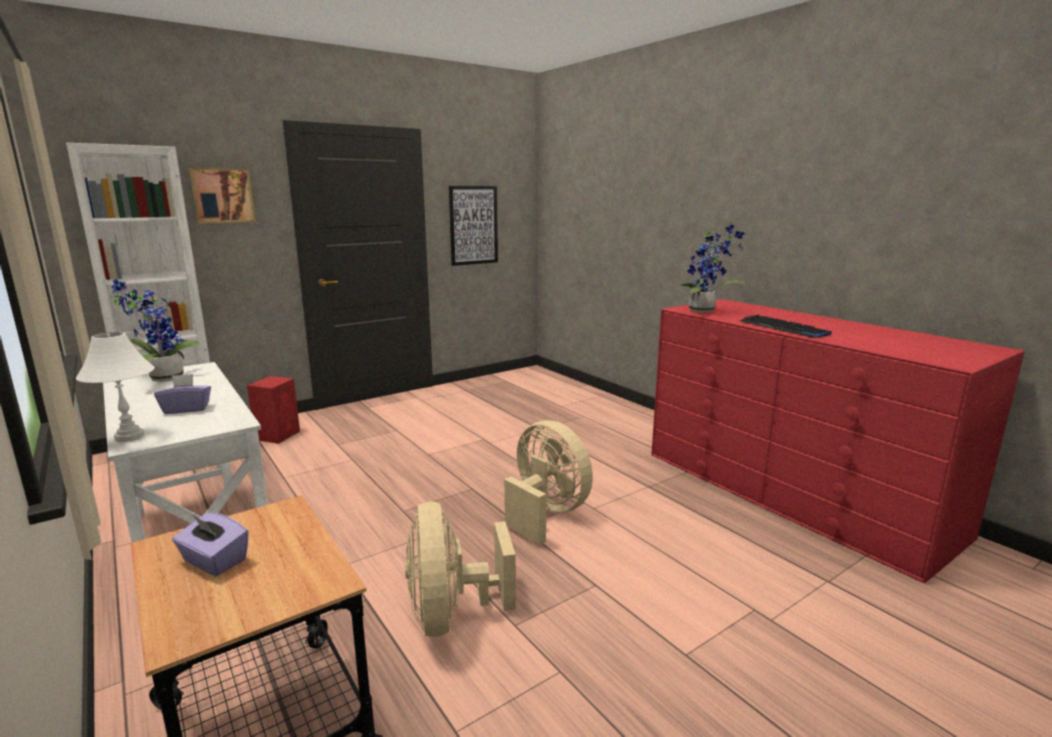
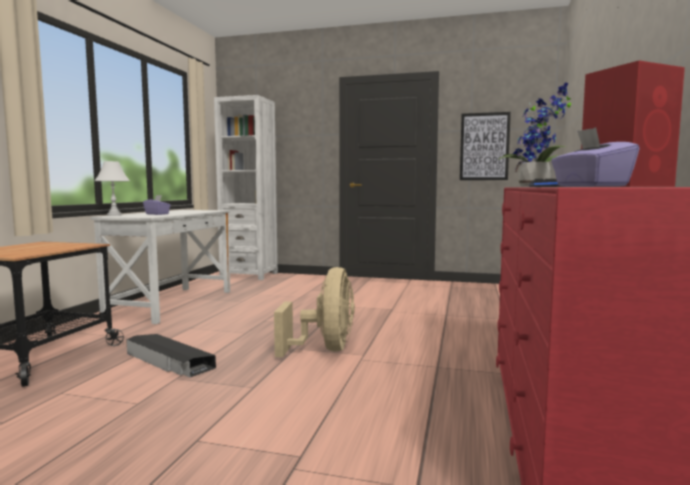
camera: 50 degrees right, 10 degrees down
(162, 378) = (192, 210): potted plant -> none
(214, 561) = (30, 247): purple tissue box -> purple tissue box (589, 186)
(222, 195) = (300, 126): picture -> none
(278, 435) = (297, 280): red speaker -> red speaker (626, 186)
(451, 615) = (169, 361): beige fan -> black storage box

